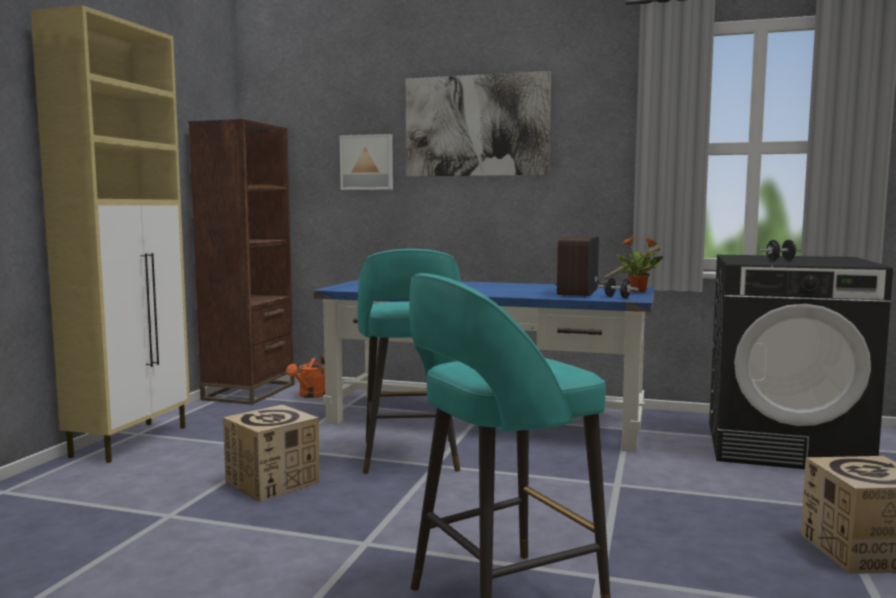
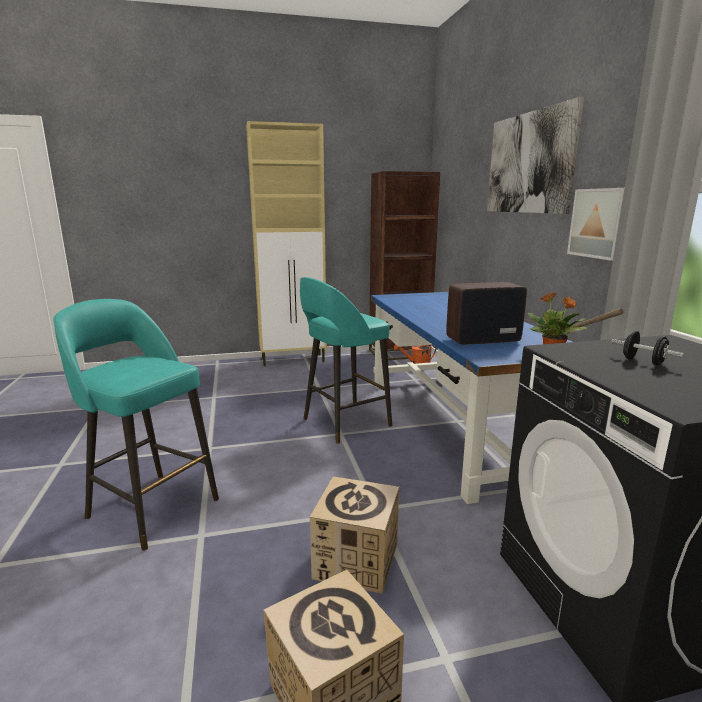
camera: 60 degrees right, 10 degrees up
(272, 482) = (270, 403): cardboard box -> cardboard box (356, 561)
(367, 162) = (473, 198): picture -> picture (600, 223)
(617, 297) = (486, 353): black dumbbell -> none

